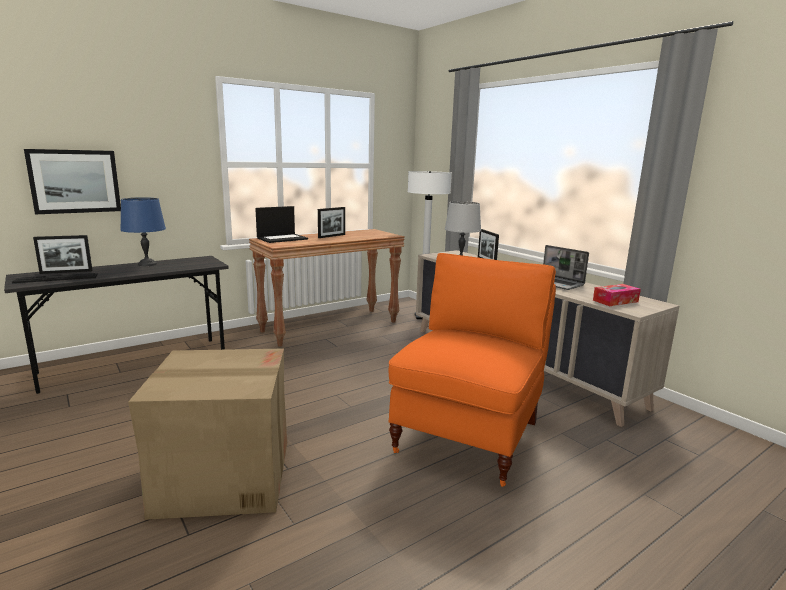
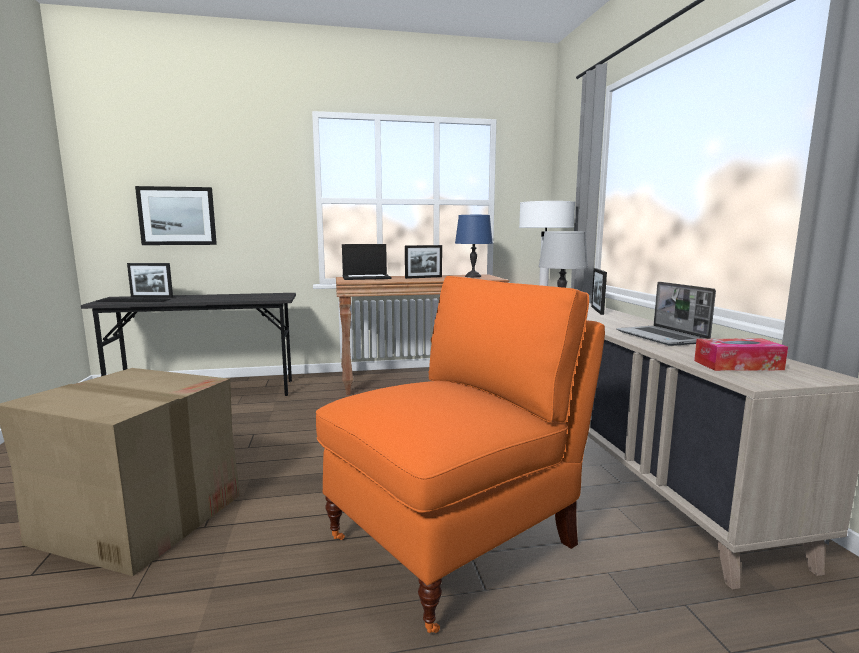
camera: 25 degrees right, 5 degrees down
(147, 264) = (226, 295): blue table lamp -> blue table lamp (473, 276)

